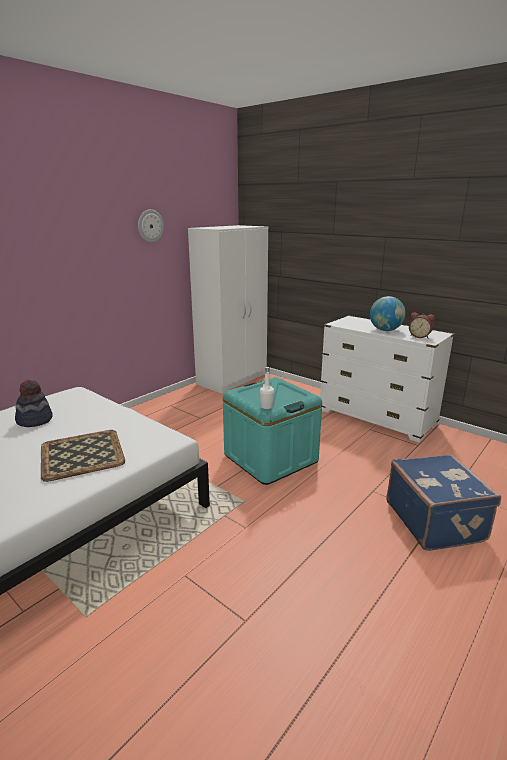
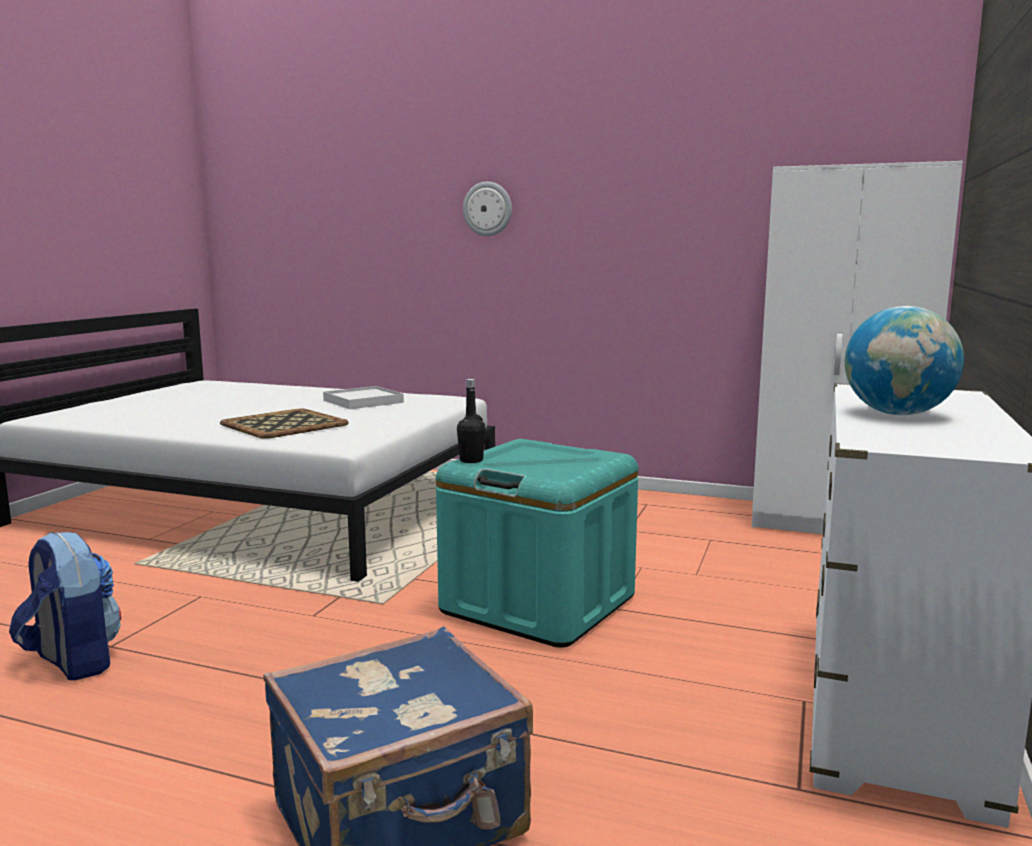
camera: 70 degrees right, 10 degrees down
(35, 420) = (363, 401): hat -> white tray
(150, 226) = (694, 171): wall clock -> wall clock (487, 209)
(262, 640) = (72, 662): none -> backpack
(266, 406) = (471, 460): white bottle -> black bottle
(420, 336) = (910, 437): alarm clock -> none

